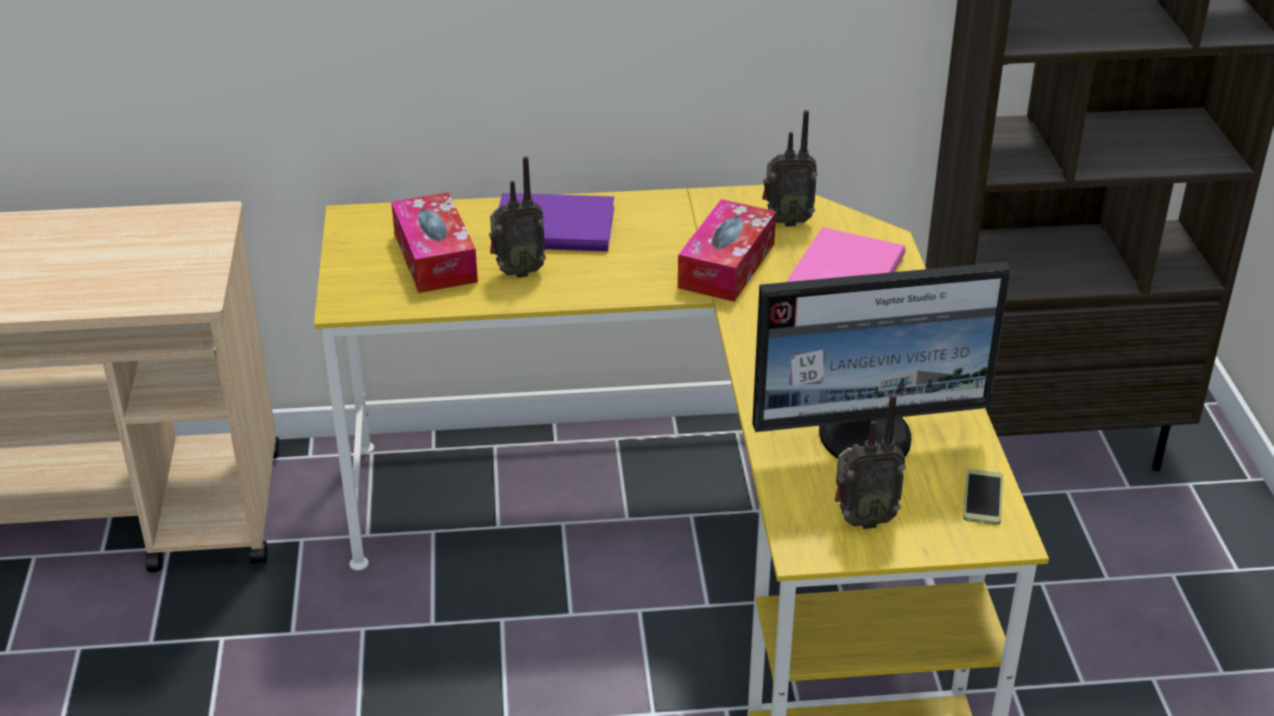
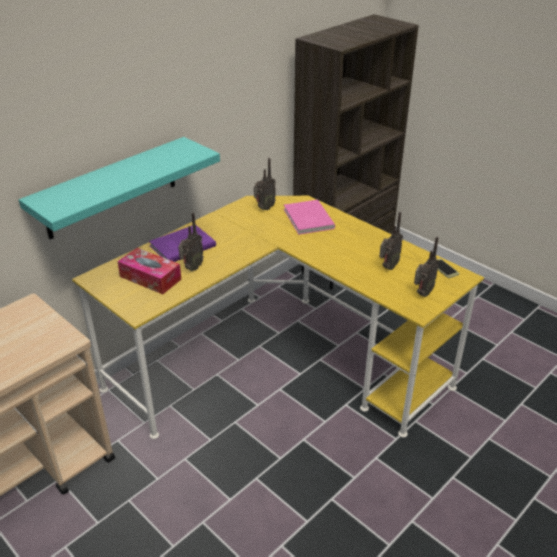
camera: 40 degrees left, 0 degrees up
(443, 61) = (111, 188): none -> turquoise shelf
(726, 265) = (265, 232): tissue box -> none
(867, 438) = (387, 267): monitor -> radio

